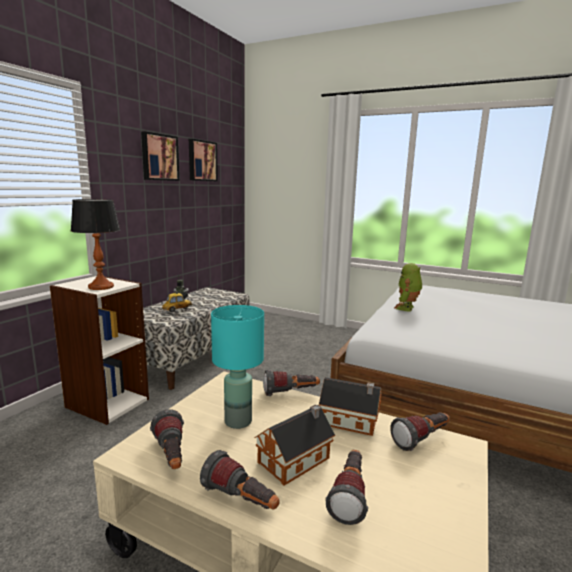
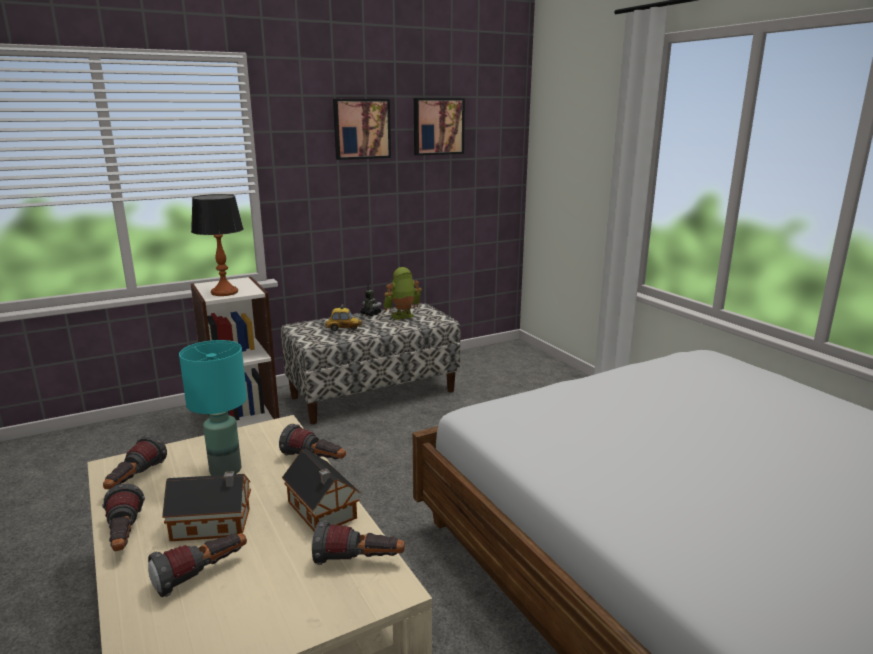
camera: 35 degrees right, 5 degrees up
(407, 308) = (598, 390): toy robot -> toy robot (403, 317)

